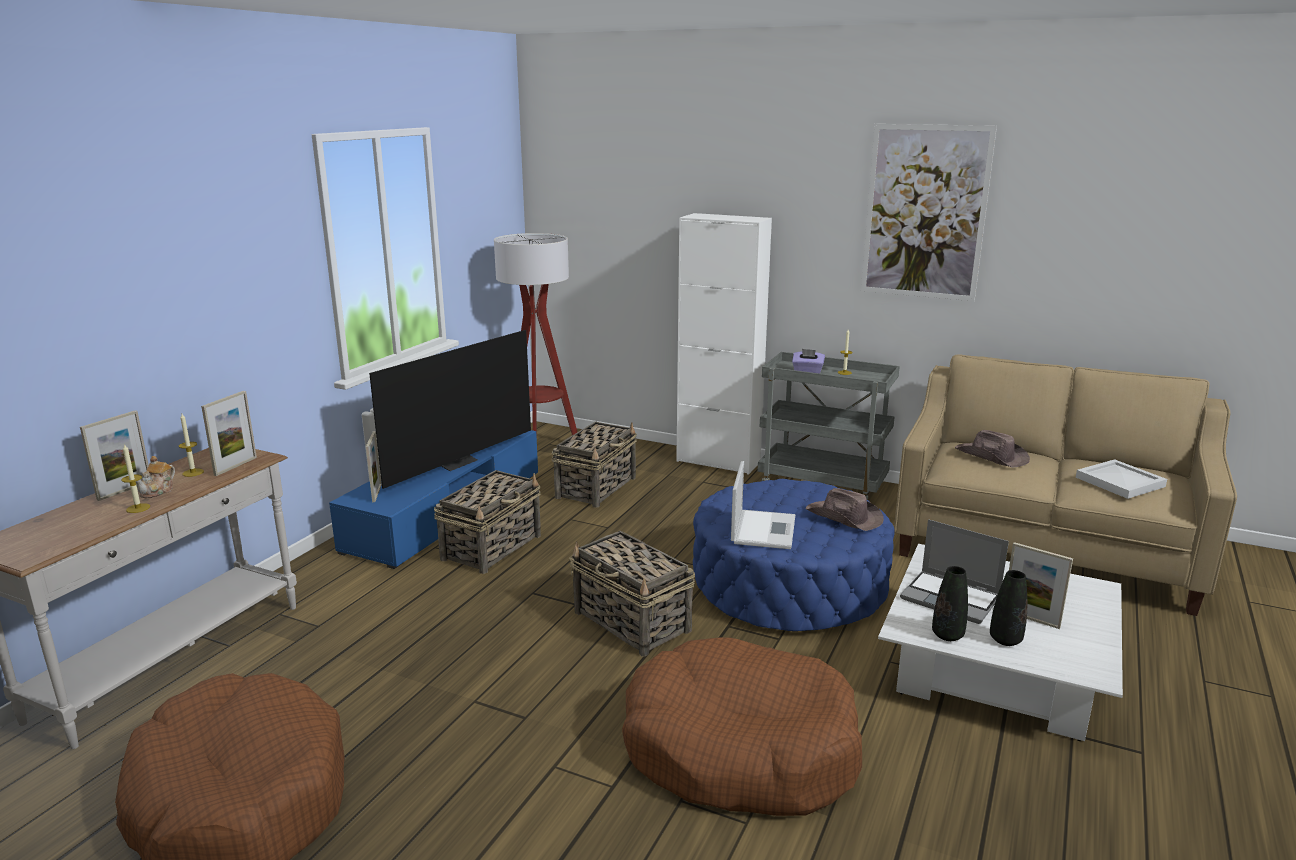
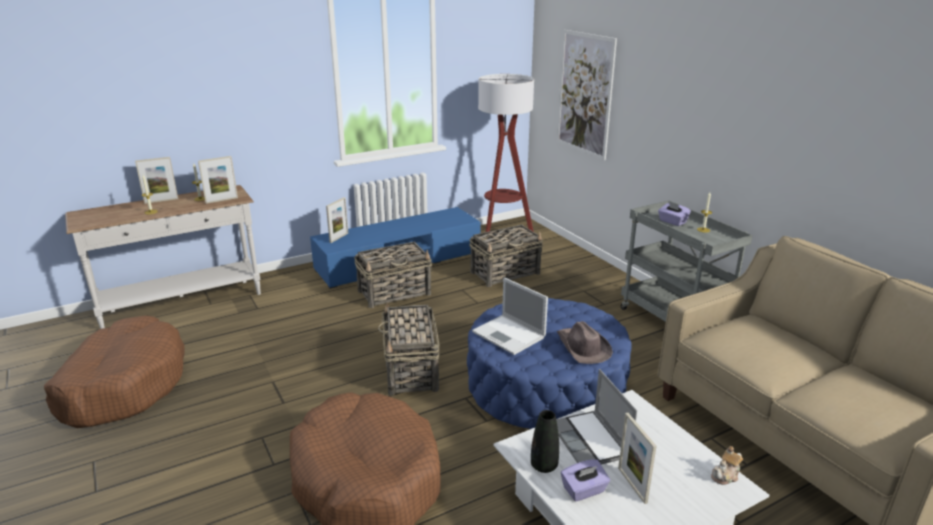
camera: 35 degrees right, 5 degrees up
(158, 491) = (172, 205): teapot -> teapot (725, 476)
(456, 462) = (405, 230): television -> none
(718, 461) = (615, 279): white cabinet -> none
(763, 529) = (510, 335): laptop -> laptop turned 90 degrees clockwise
(925, 212) = (795, 94): picture -> picture (585, 94)
(992, 457) = (764, 339): brown hat -> none
(1005, 640) = (584, 490): black vase -> purple tissue box
(1121, 482) = (863, 404): white tray -> none

